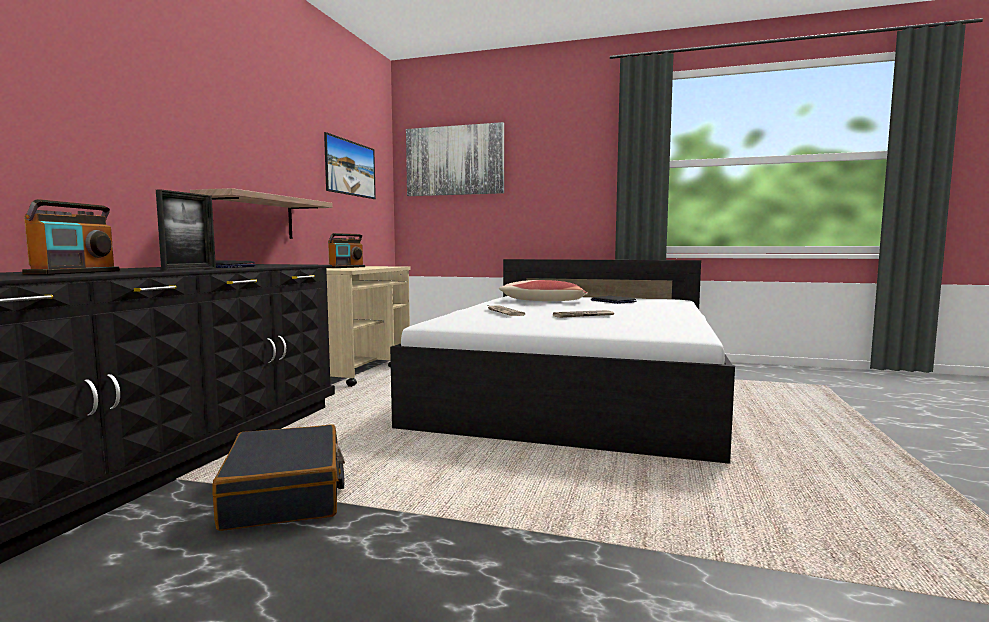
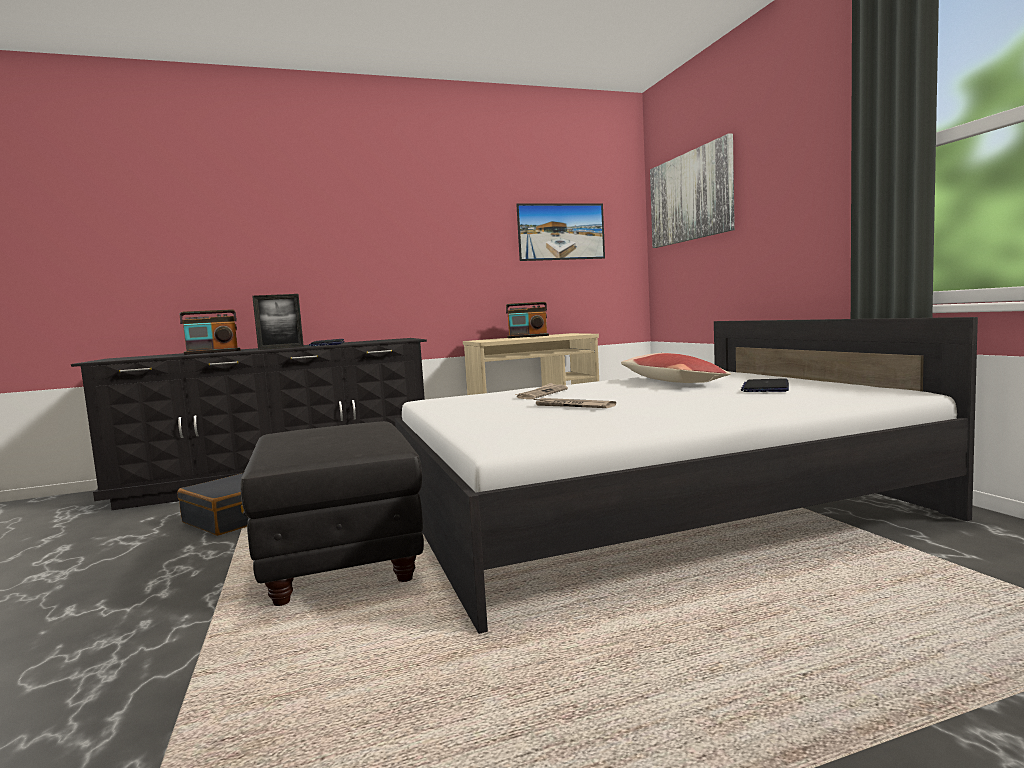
camera: 55 degrees right, 0 degrees up
(252, 217) = (418, 298): shelf -> none
(529, 475) = (342, 559): none -> black ottoman

